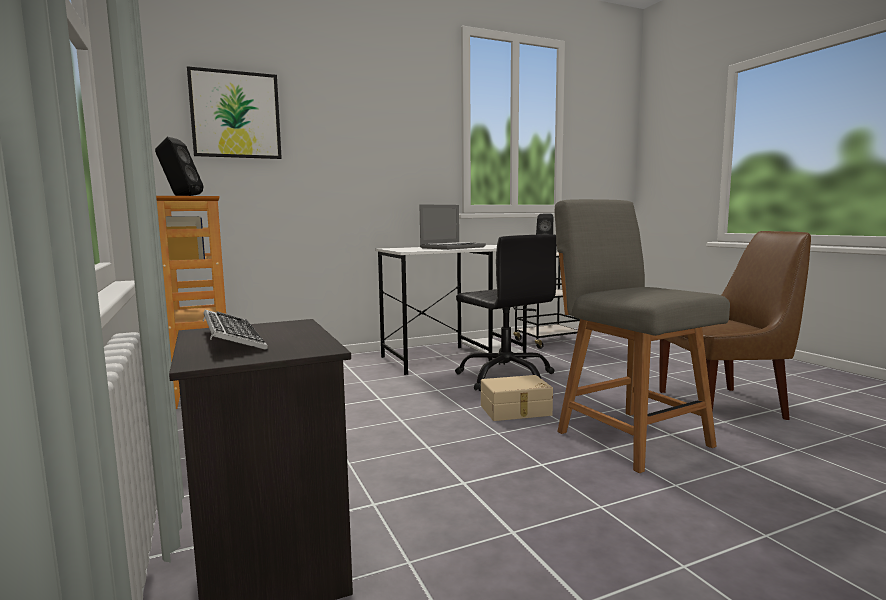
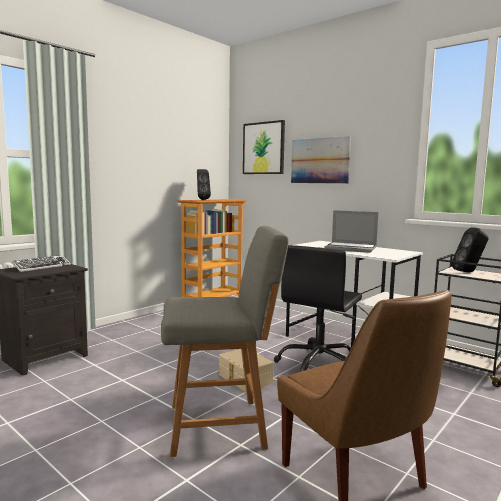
camera: 65 degrees right, 0 degrees up
(342, 143) = (319, 160): none -> picture
(629, 437) = (221, 425): grey chair -> grey chair turned 45 degrees clockwise

